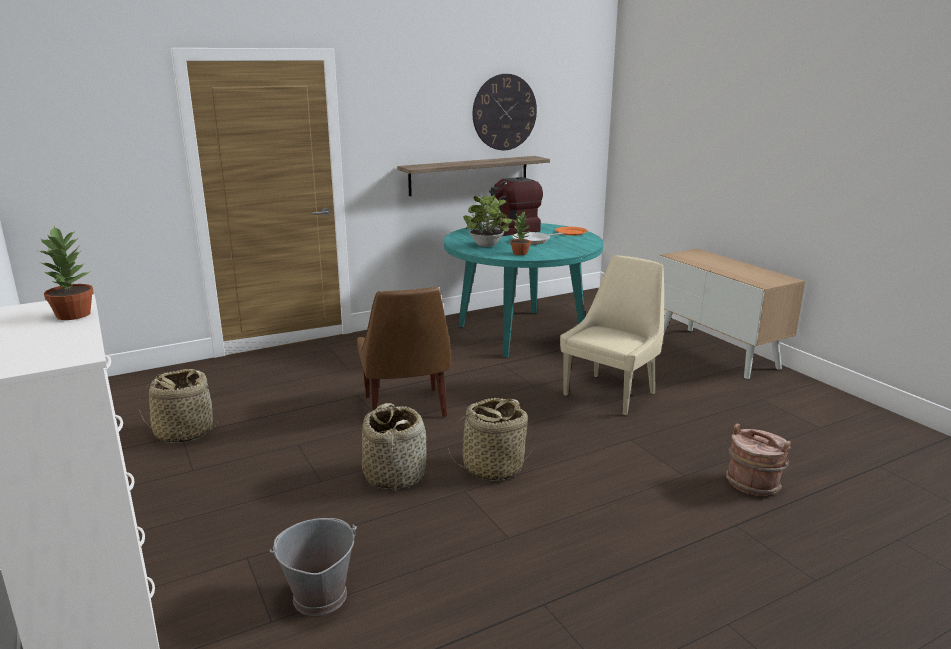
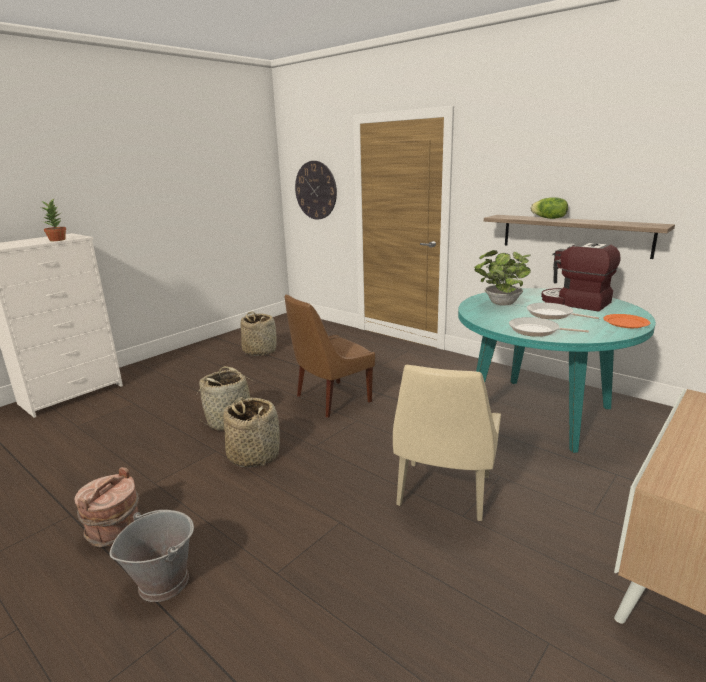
camera: 70 degrees right, 0 degrees up
(319, 596) = (96, 432): grey bucket -> grey bucket (163, 581)
(455, 163) = (549, 218): none -> lettuce
(504, 112) = (633, 166): wall clock -> wall clock (316, 190)
(520, 253) = (494, 317): potted plant -> none
(565, 250) = (536, 331): none -> frying pan
(611, 393) = (443, 493): beige chair -> beige chair turned 90 degrees clockwise
(753, 483) = (276, 640): brown bucket -> brown bucket (115, 530)

